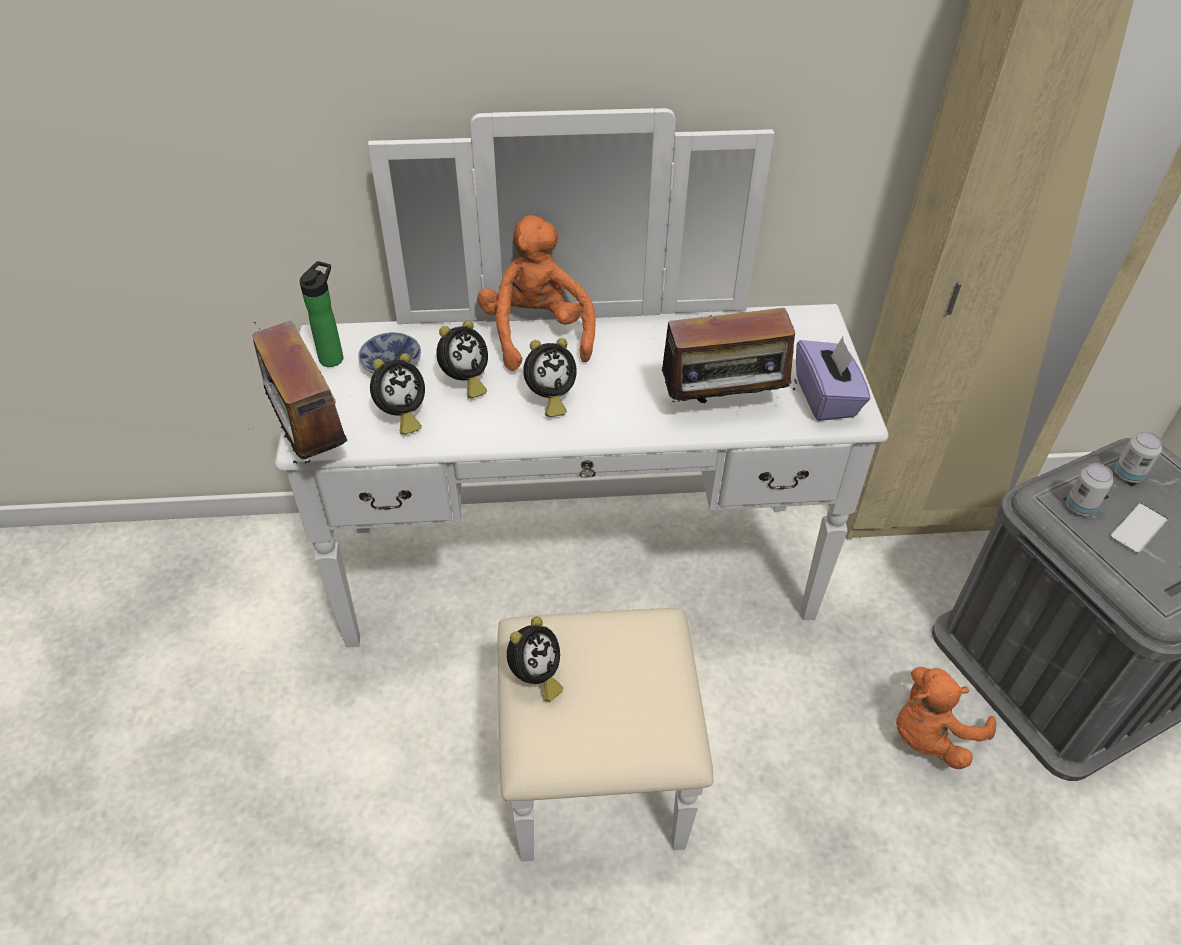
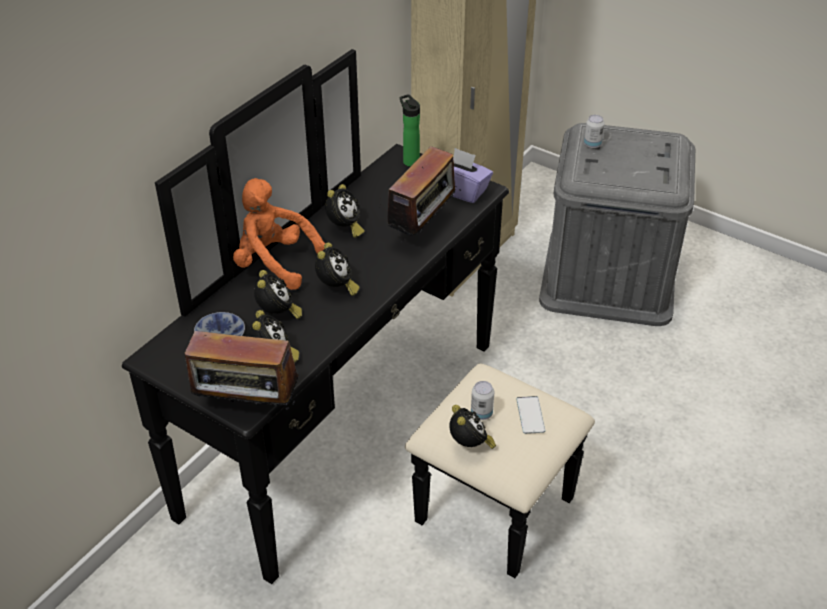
camera: 50 degrees left, 5 degrees down
(333, 356) = (177, 361): bottle -> bottle (410, 161)
(584, 612) = (377, 443): white dresser -> black dresser
(648, 349) = (344, 228): none -> alarm clock
(929, 734) = (599, 353): orange plush toy -> none
(1080, 507) = (594, 172): can -> can (481, 413)
(1138, 528) = (624, 164): phone -> phone (530, 415)

